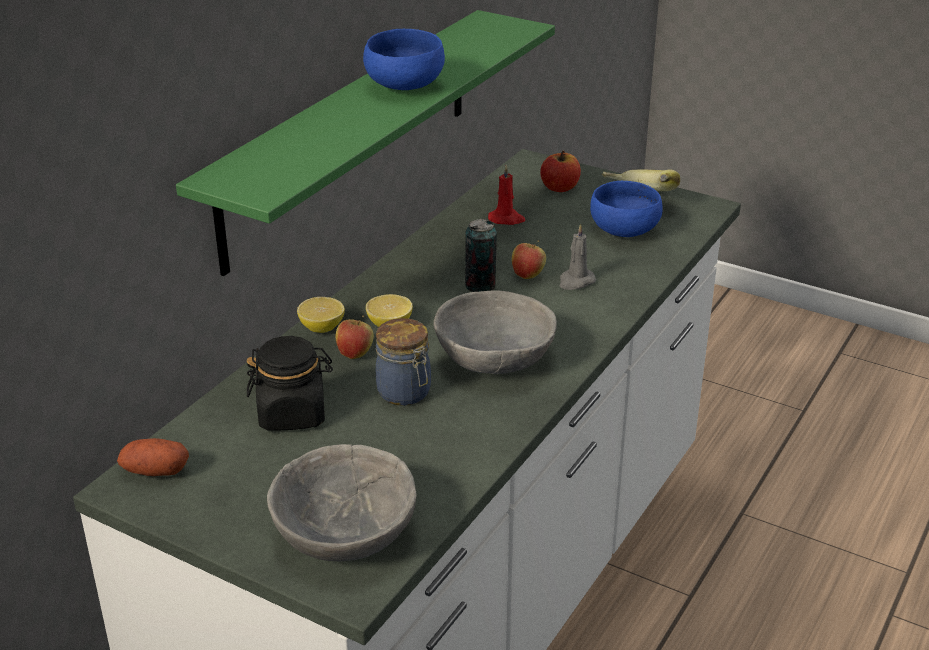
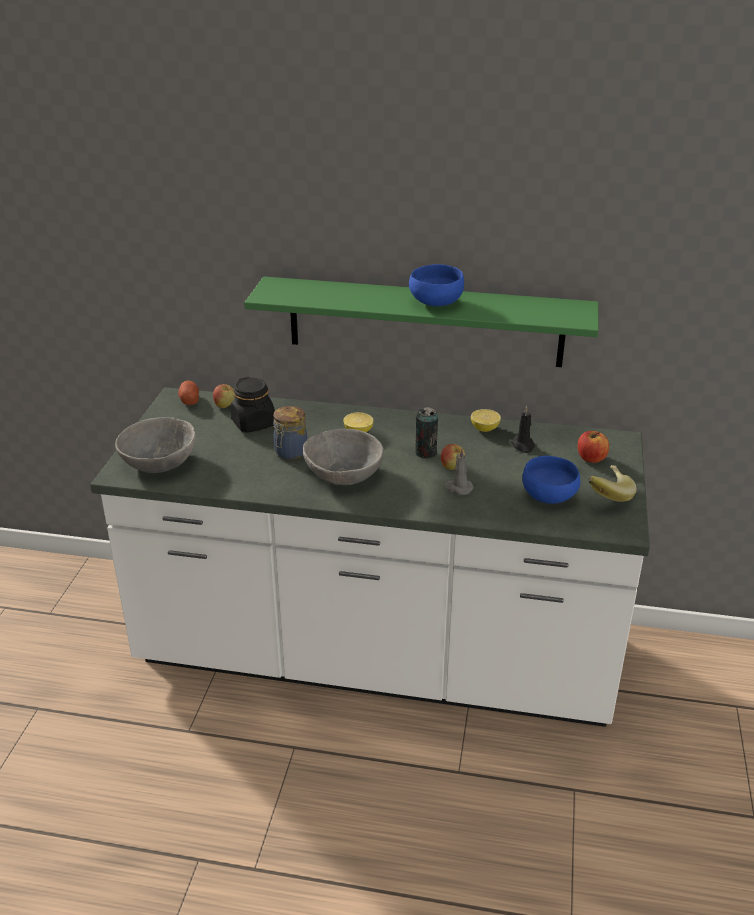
camera: 70 degrees right, 0 degrees up
(321, 327) = (342, 412): lemon -> lemon (485, 428)
(355, 354) = (320, 428): apple -> apple (225, 406)
(506, 219) = (523, 446): red candle -> black candle

